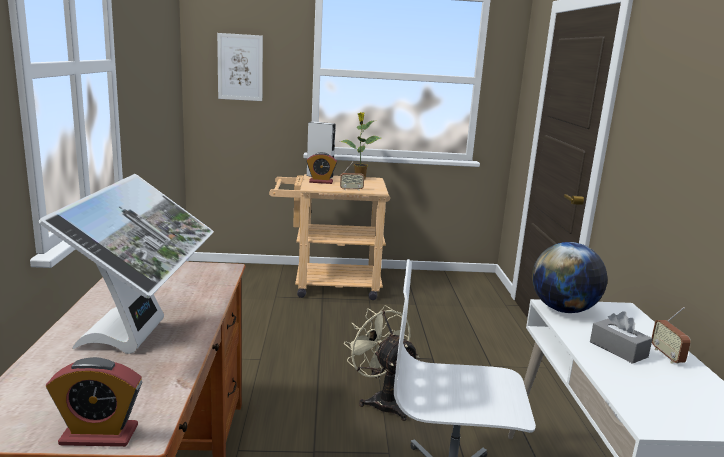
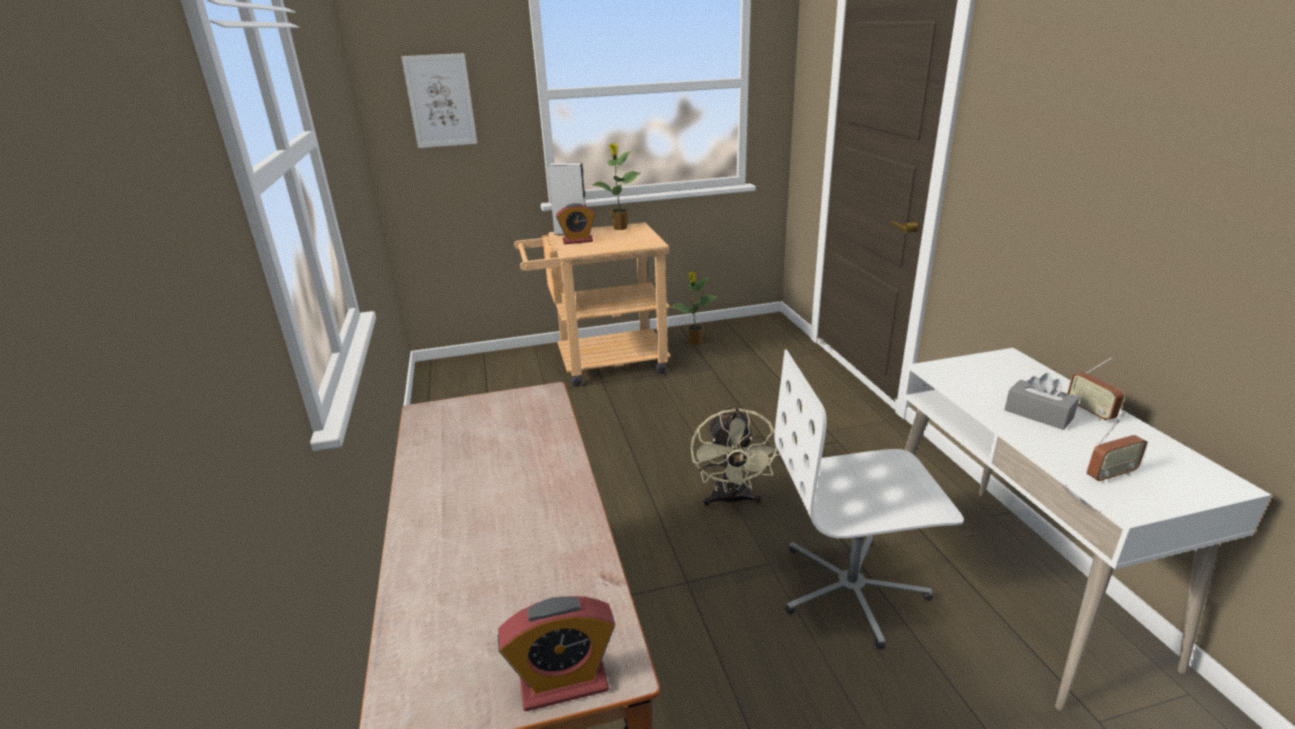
camera: 10 degrees left, 10 degrees up
(142, 336) = (513, 519): monitor -> none
(351, 189) = (622, 246): radio -> radio (1110, 475)
(382, 400) = (731, 500): beige fan -> beige fan turned 135 degrees counterclockwise
(411, 283) = (694, 342): none -> potted plant
(563, 310) = (951, 372): globe -> none

